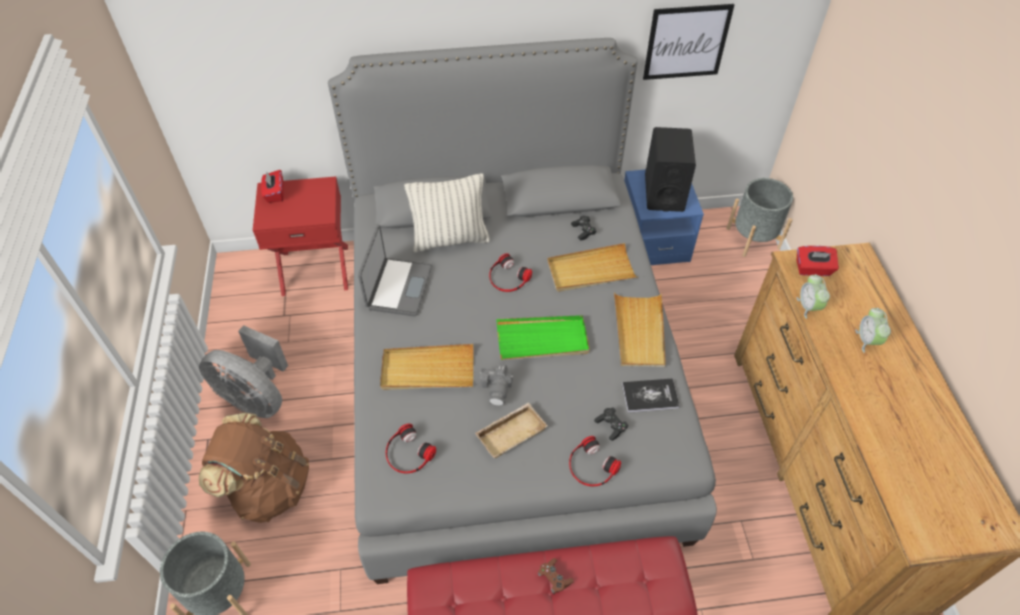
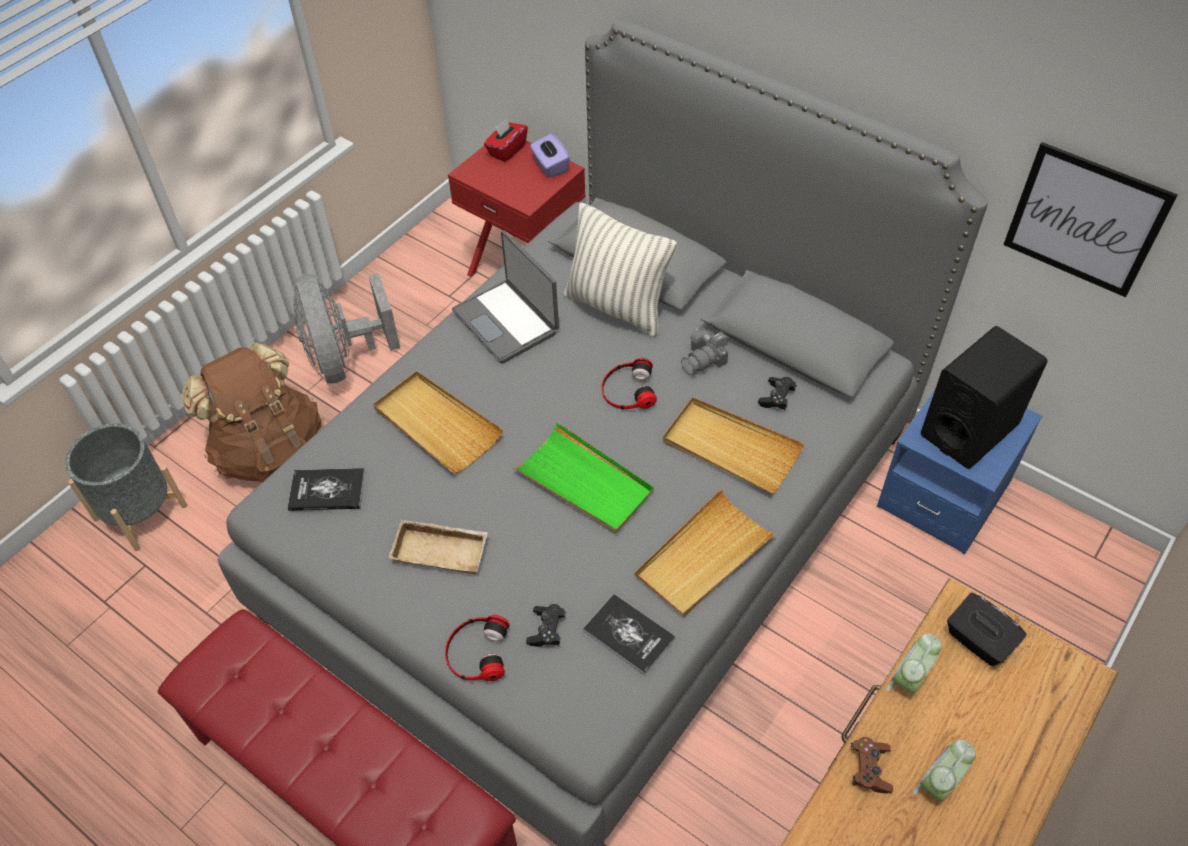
camera: 45 degrees right, 0 degrees up
(314, 187) = (550, 166): none -> purple tissue box
(398, 287) = (507, 321): laptop -> laptop turned 90 degrees clockwise
(408, 454) = (327, 490): headphones -> book
(497, 388) = (479, 495): camera -> camera (704, 360)
(554, 578) = (342, 736): brown game controller -> brown game controller (869, 769)
(753, 238) = (1096, 589): grey planter -> none
(813, 269) = (978, 641): red tissue box -> black tissue box

